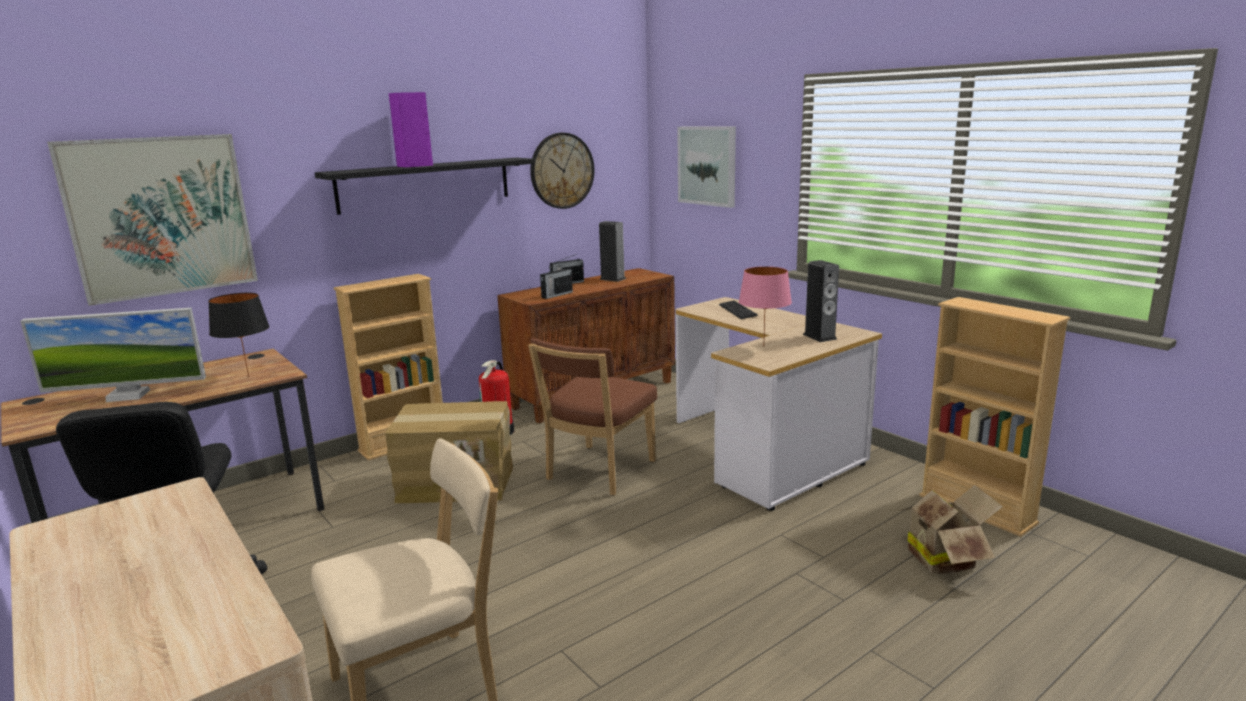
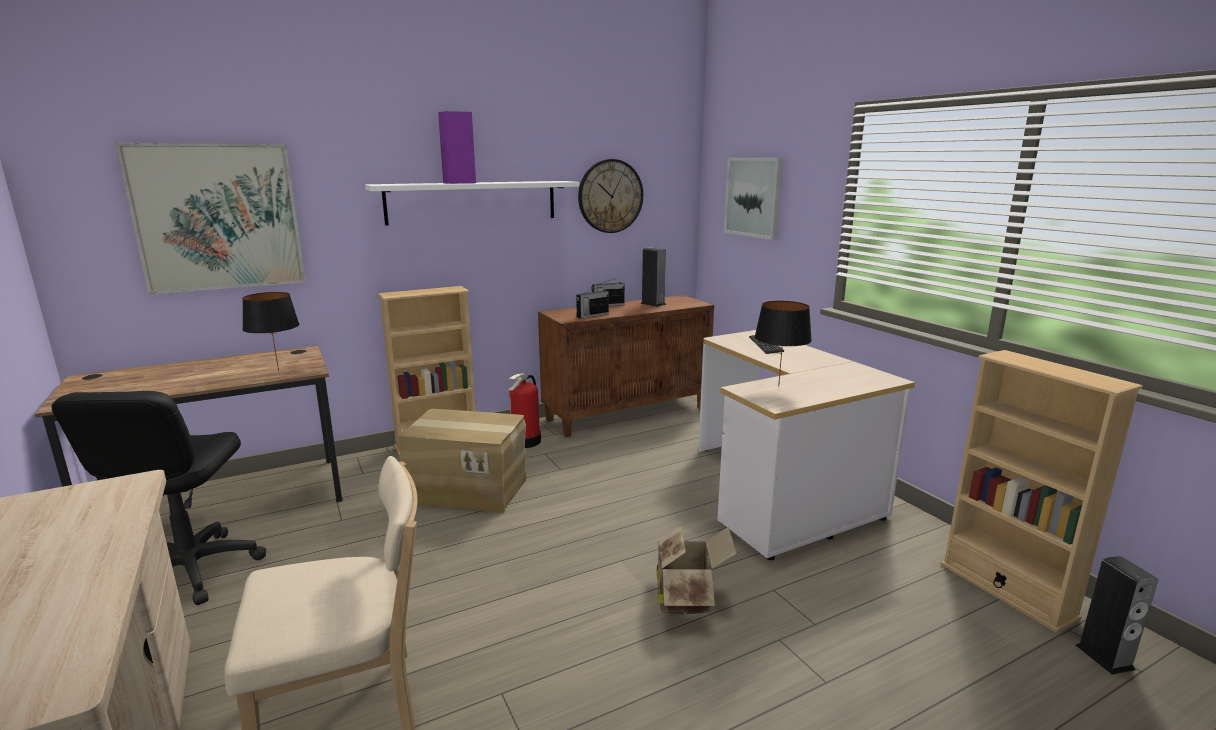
camera: 10 degrees right, 0 degrees up
(128, 396) = (168, 379): monitor -> none
(425, 184) = (473, 202): black shelf -> white shelf
(597, 472) = (604, 494): brown chair -> none
(763, 347) = (778, 385): pink table lamp -> black table lamp
(819, 337) = (843, 380): speaker -> speaker (1104, 657)
(944, 558) = (956, 647): cardboard box -> cardboard box (687, 598)

